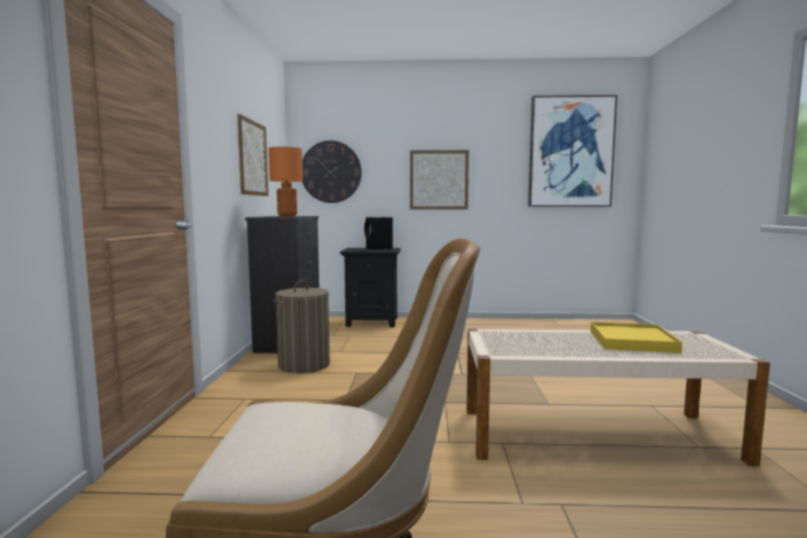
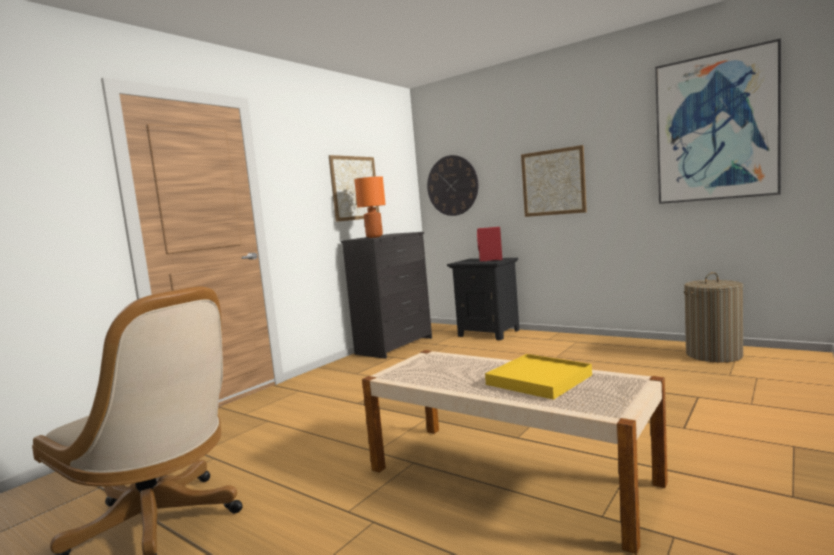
camera: 35 degrees right, 0 degrees up
(304, 365) = (373, 369): laundry basket -> laundry basket (714, 355)
(379, 249) = (491, 259): black speaker -> red speaker

